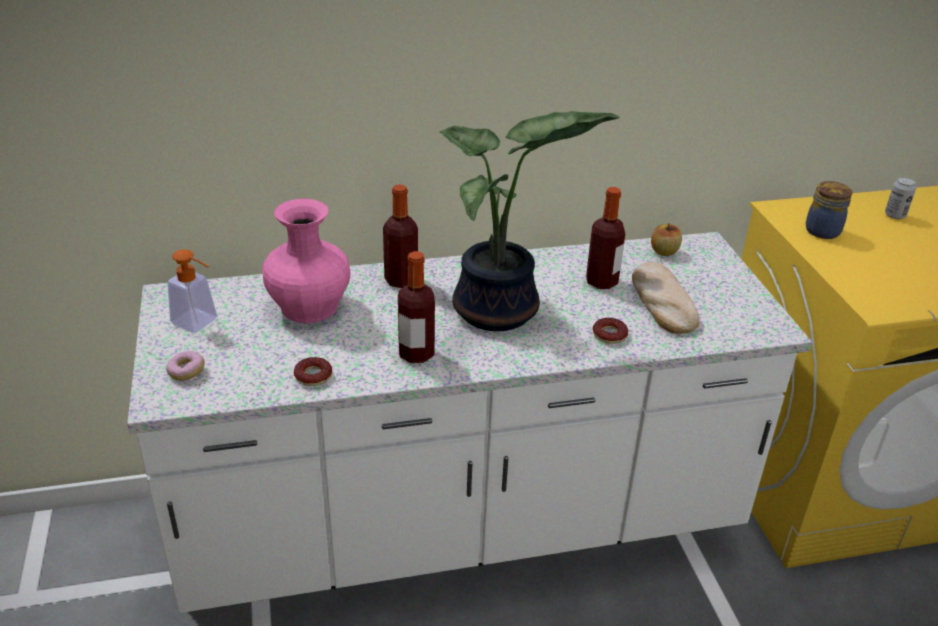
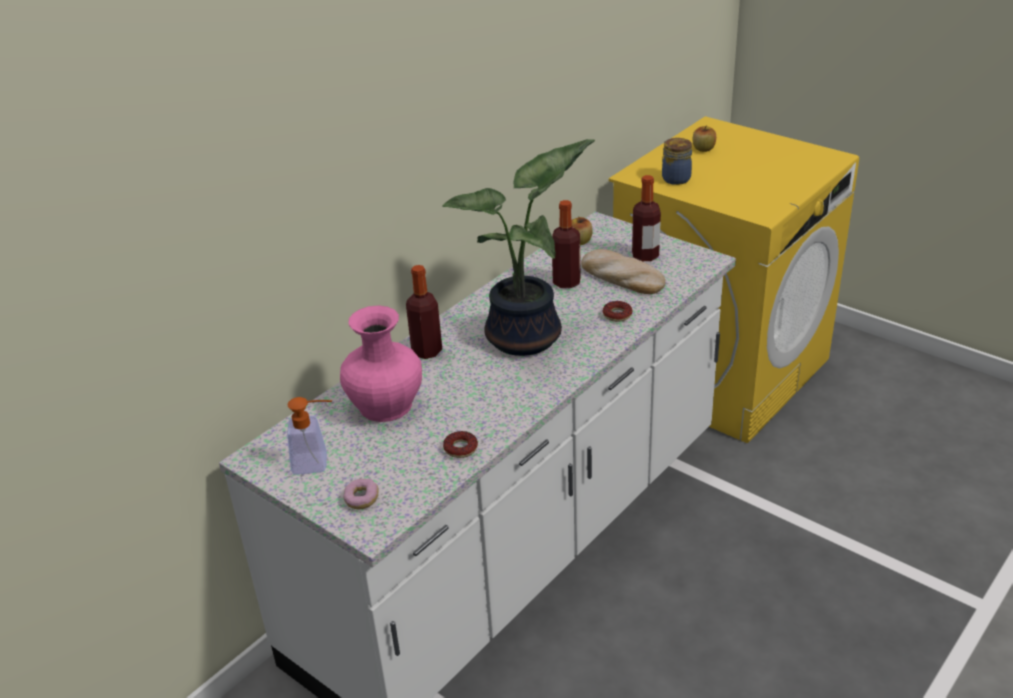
camera: 35 degrees left, 0 degrees up
(416, 354) = (511, 394): bottle -> bottle (645, 256)
(895, 215) = (703, 149): can -> apple

